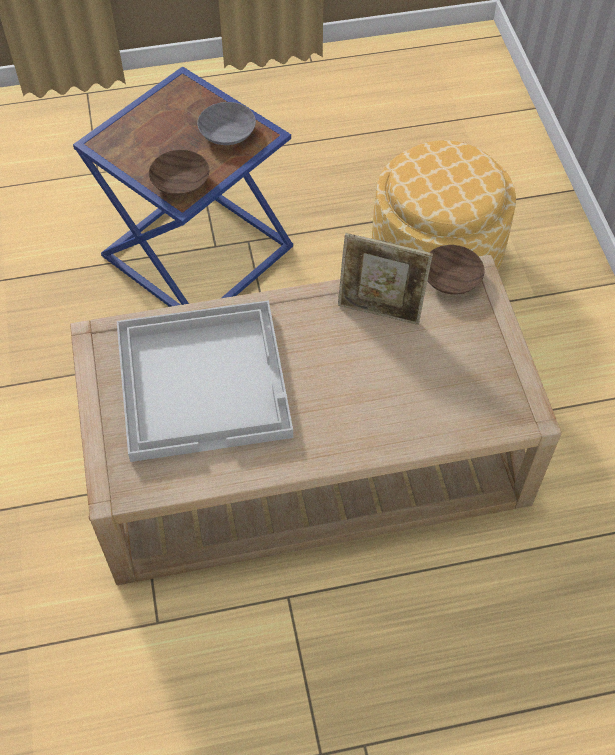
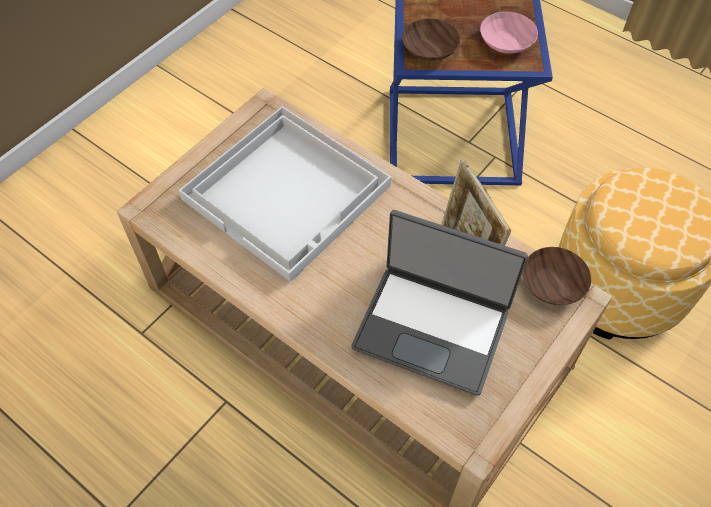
camera: 50 degrees right, 0 degrees up
(226, 133) = (505, 41): grey bowl -> pink bowl
(420, 375) = (432, 327): none -> laptop

